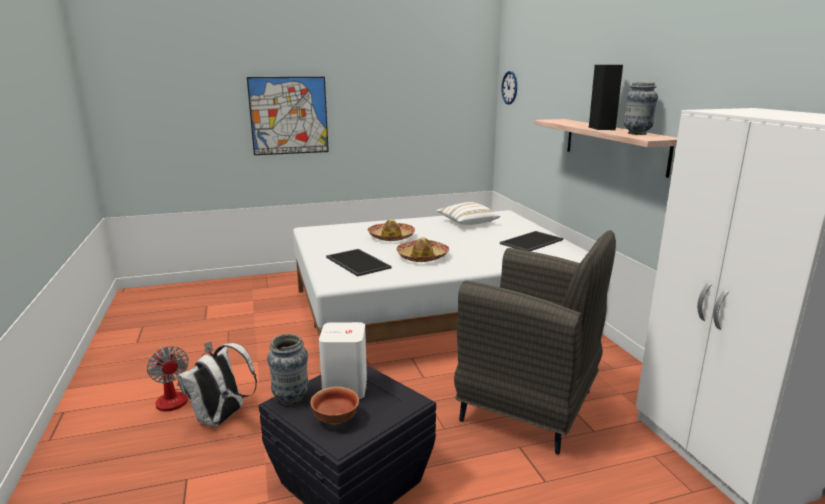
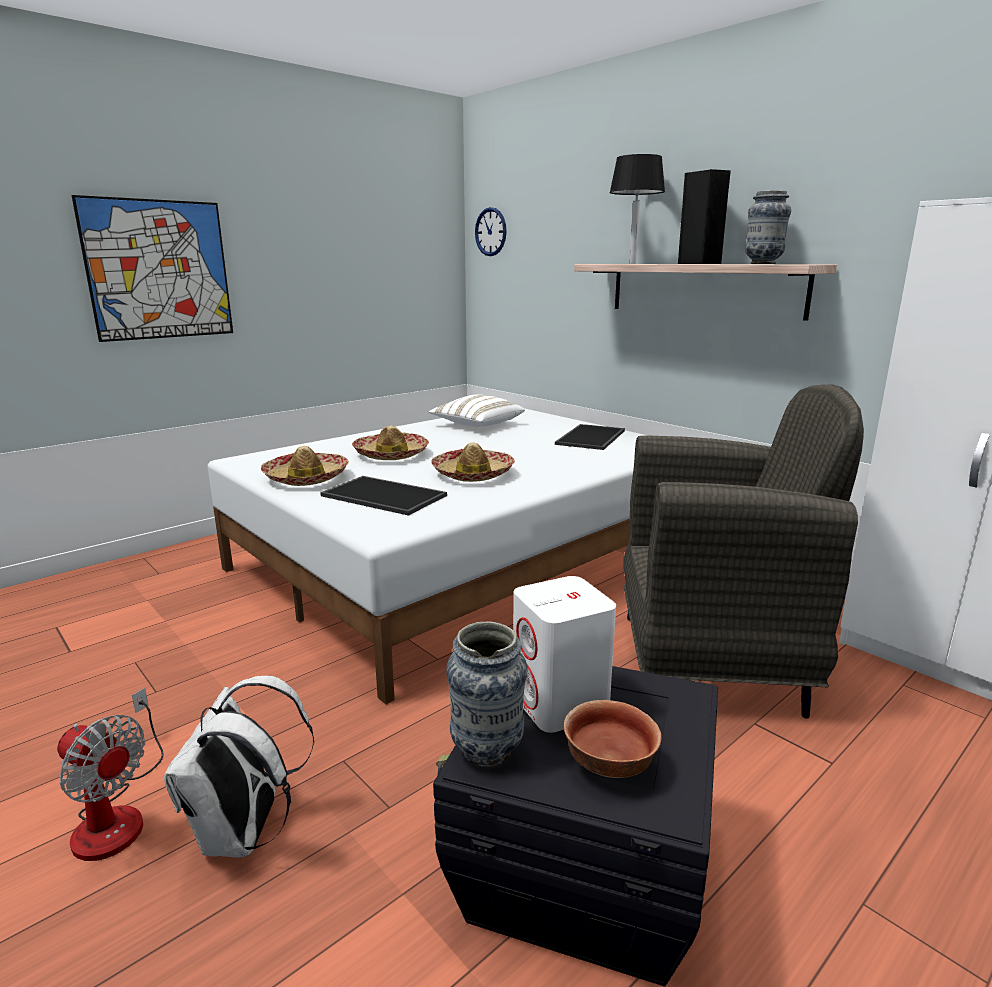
camera: 25 degrees left, 0 degrees up
(330, 245) = (306, 478): none -> hat
(570, 122) = (632, 263): none -> black table lamp

